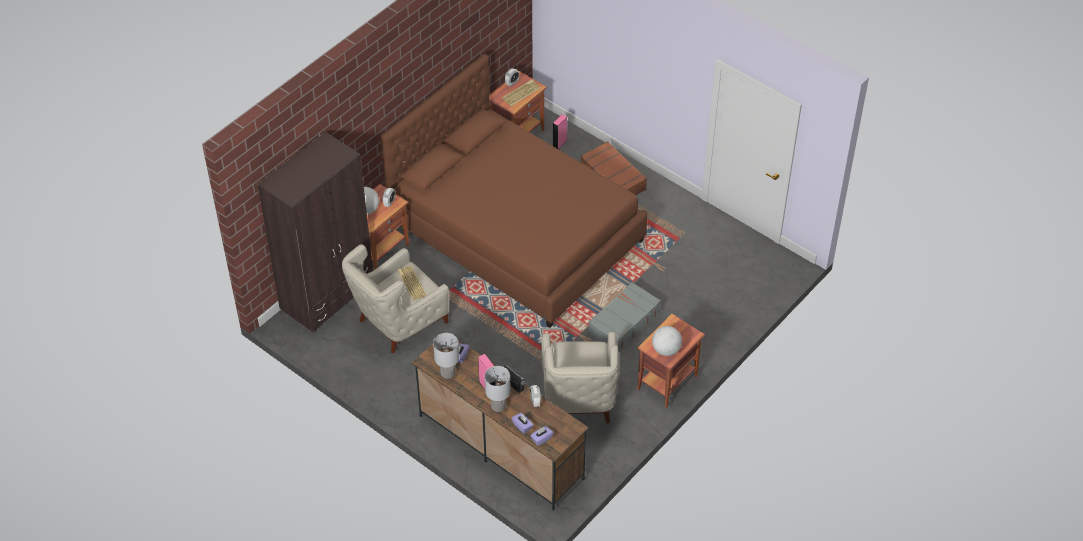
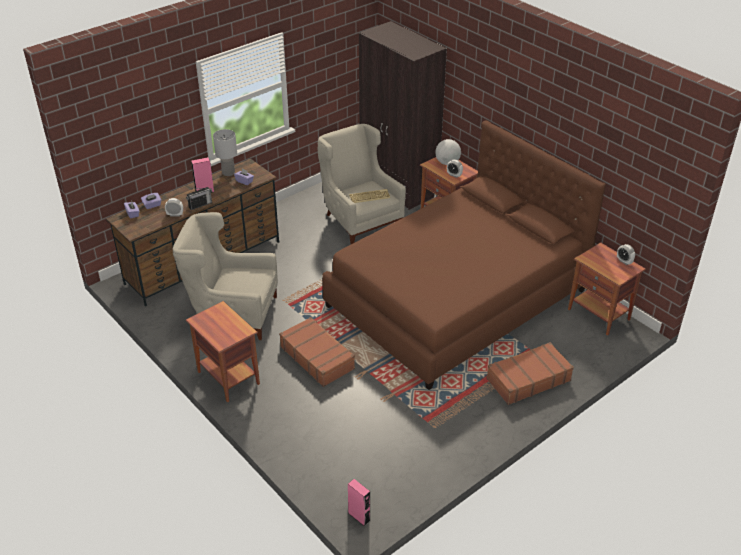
camera: 100 degrees right, 10 degrees down
(498, 407) = (179, 195): grey table lamp -> none
(521, 93) = (608, 266): keyboard -> none
(559, 144) = (585, 344): pink speaker -> pink speaker (359, 517)
(623, 322) = (317, 357): grey suitcase -> brown suitcase
(666, 350) = (210, 320): globe -> none

